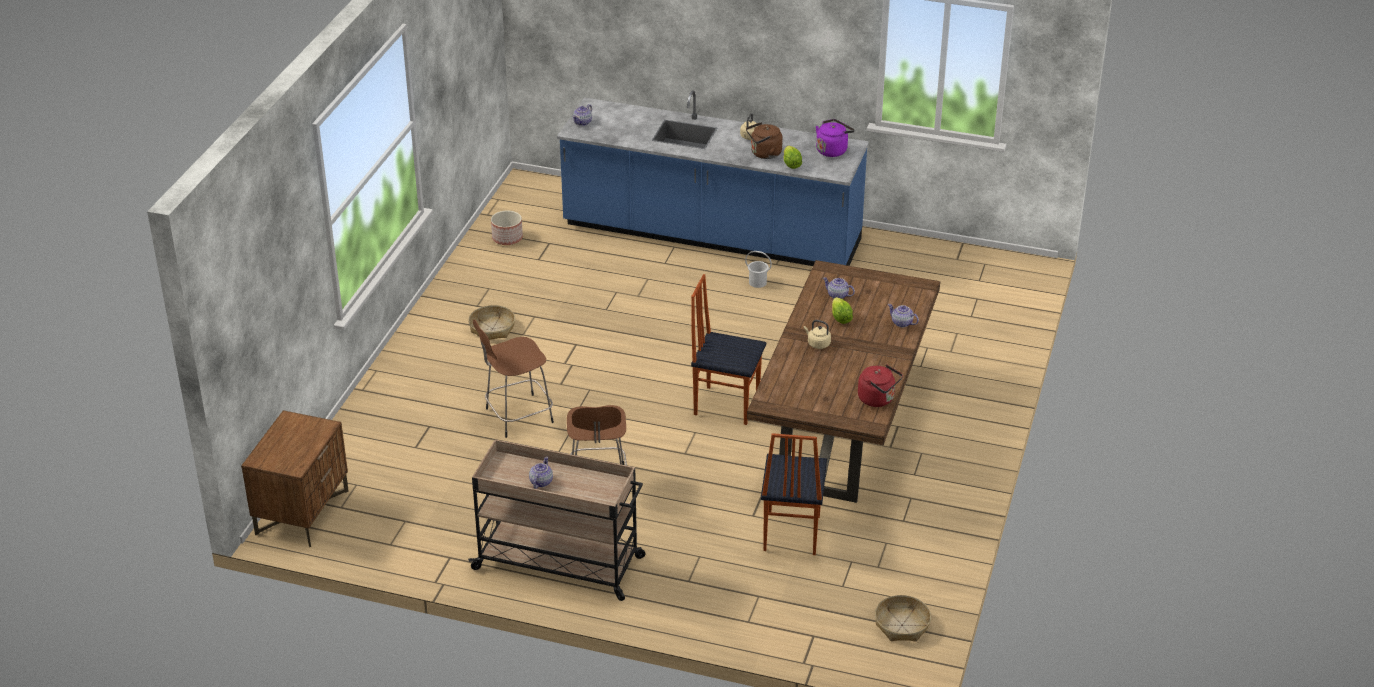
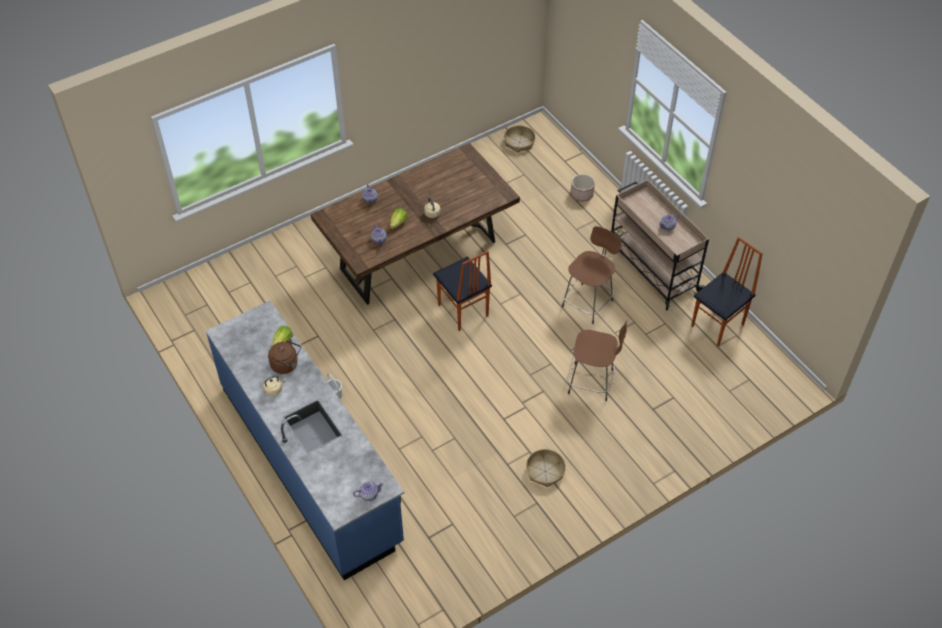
camera: 140 degrees left, 15 degrees up
(302, 512) = (775, 390): brown nightstand -> none
(507, 238) = (454, 566): planter -> planter (582, 194)
(790, 533) = (518, 214): chair -> chair (718, 325)
(832, 150) = (239, 337): purple kettle -> none
(878, 399) = (445, 163): red kettle -> none

